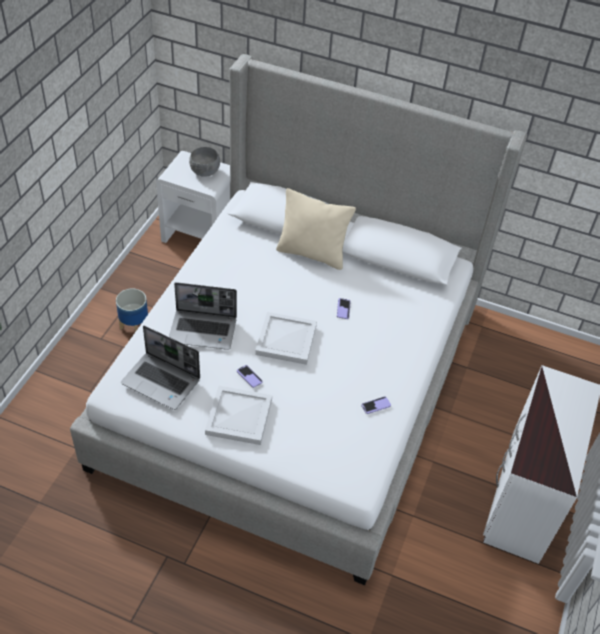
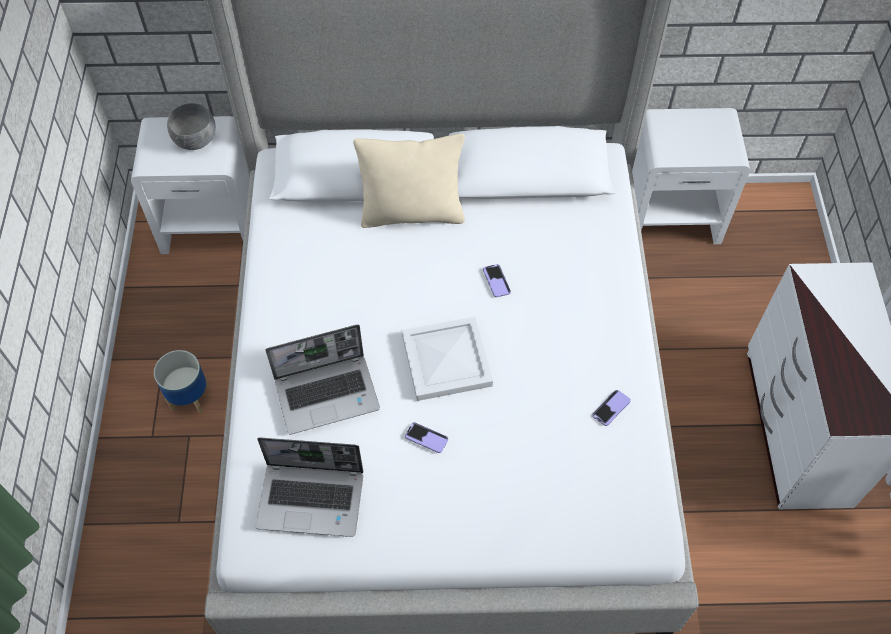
camera: 20 degrees left, 10 degrees up
(238, 417) = (443, 507): white tray -> none
(504, 337) = (671, 217): none -> white nightstand

